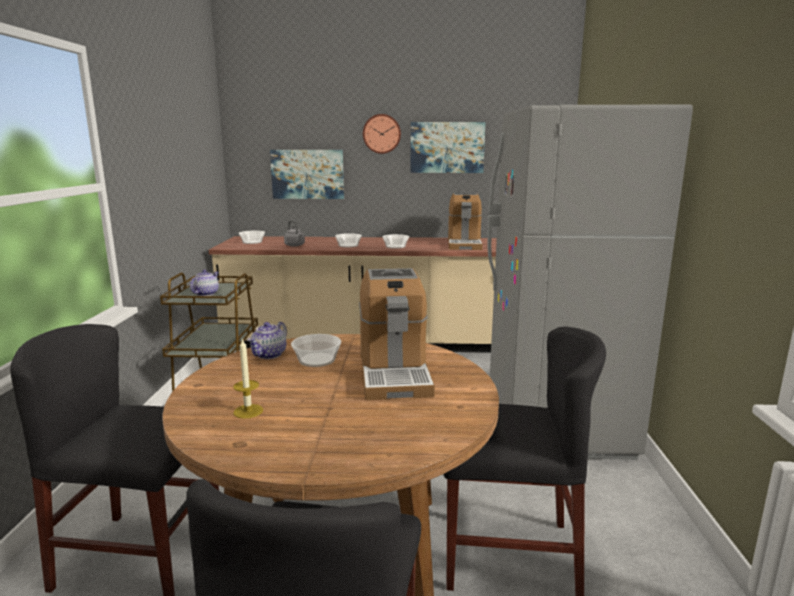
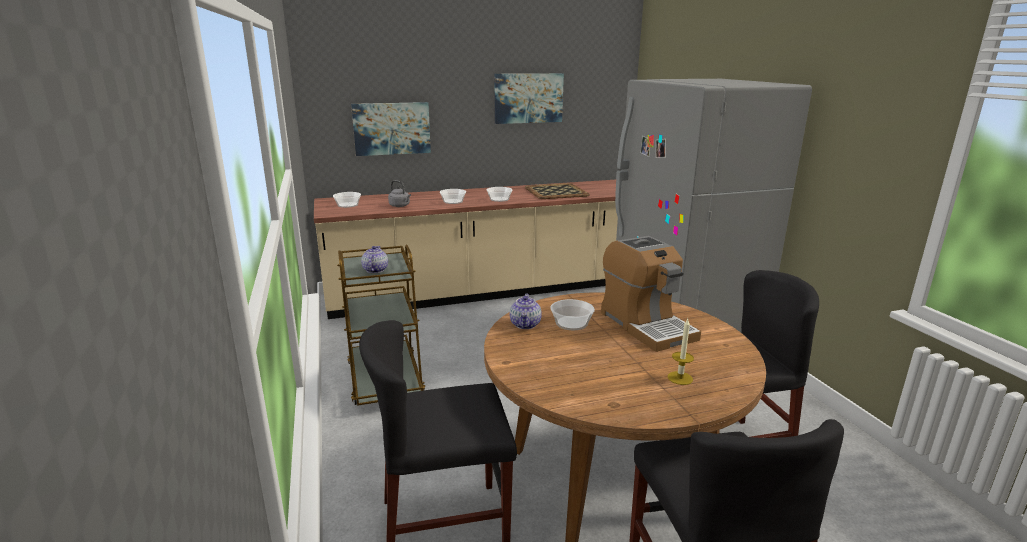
camera: 20 degrees left, 5 degrees up
(248, 411) = (581, 377): candle -> candle (680, 378)
(382, 134) = (466, 85): wall clock -> none
(464, 244) = (556, 191): coffee machine -> tray

